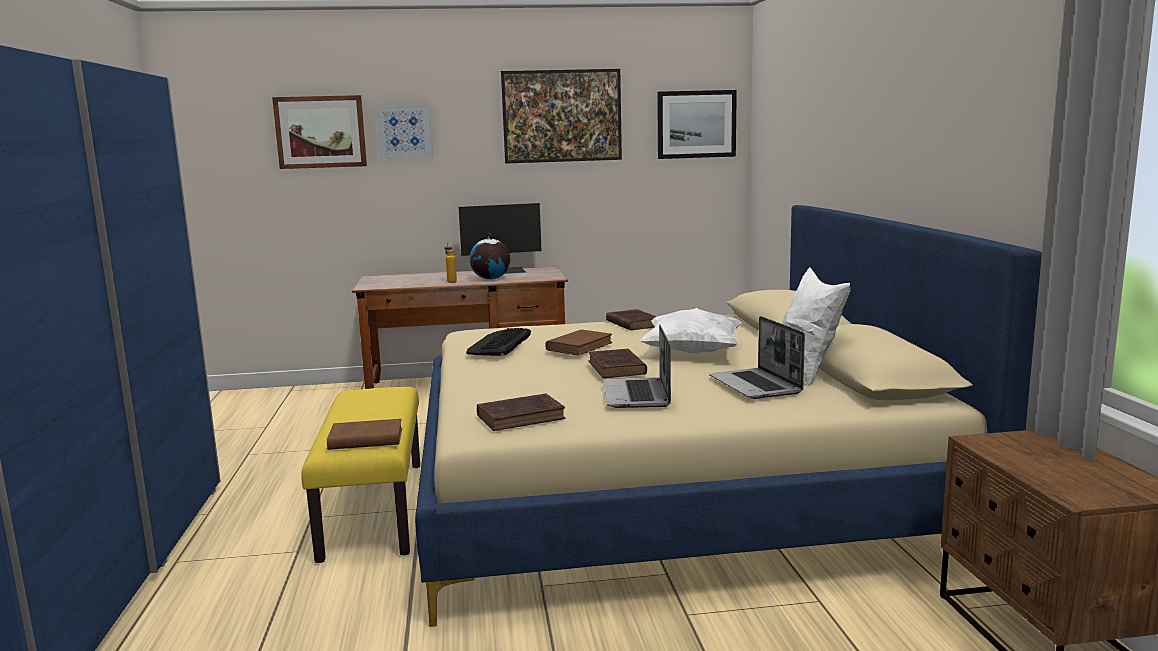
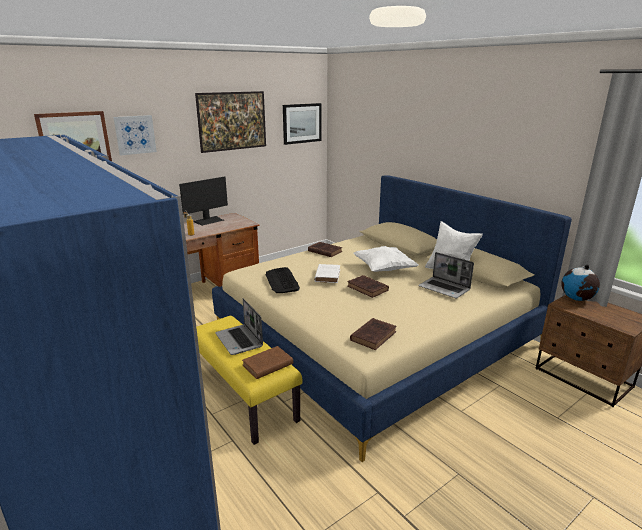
camera: 30 degrees left, 10 degrees up
(490, 279) = (212, 229): globe -> globe (577, 299)
(580, 346) = (327, 275): brown book -> white book
(637, 395) = (404, 307): laptop -> laptop (240, 340)

